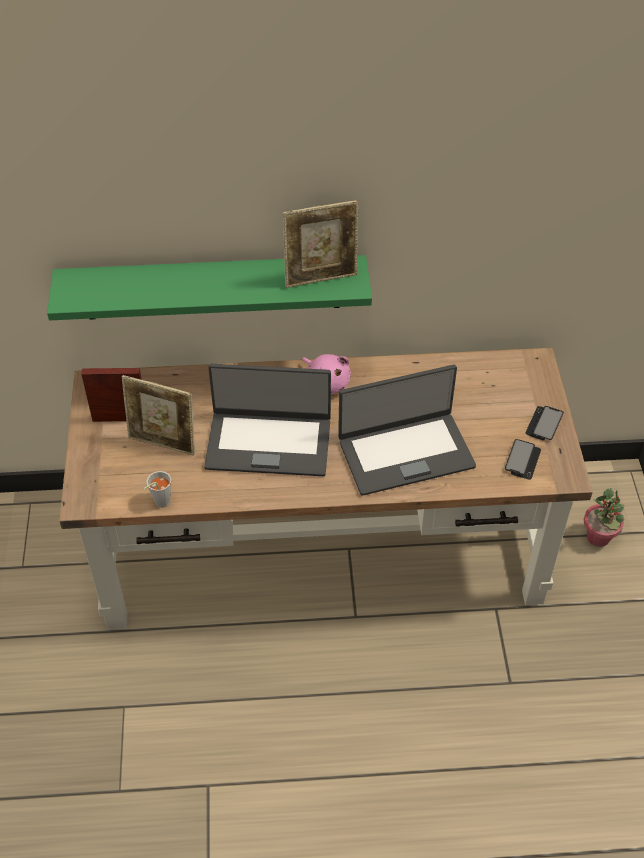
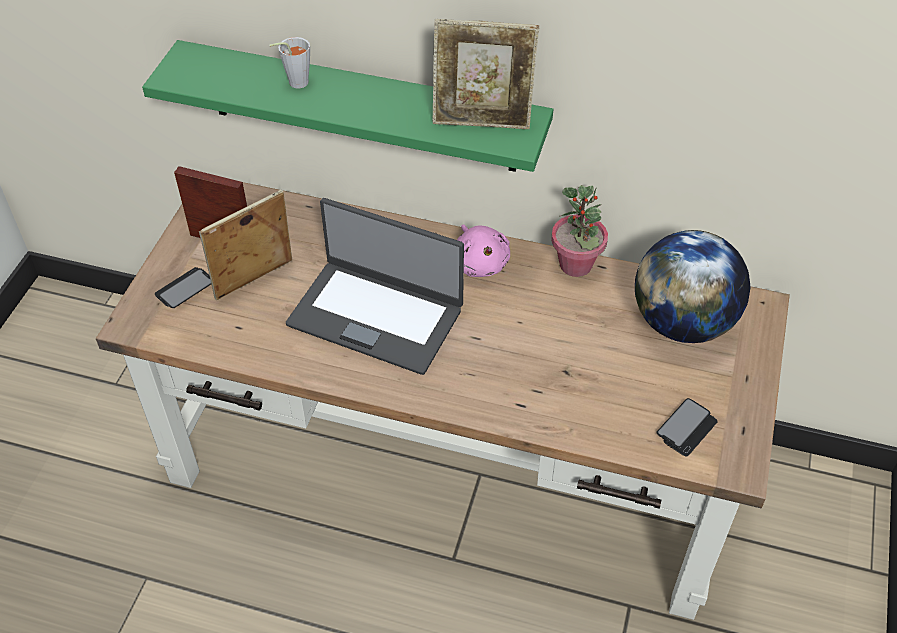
camera: 20 degrees right, 0 degrees up
(159, 503) = (215, 351): grey cup -> grey cup (294, 83)
(163, 444) = (255, 282): picture frame -> picture frame turned 105 degrees clockwise
(405, 452) = (537, 374): laptop -> none
(489, 387) = (683, 323): none -> globe
(544, 424) = (736, 389): phone -> phone (185, 289)
(598, 537) = (799, 557): potted plant -> potted plant (576, 265)

